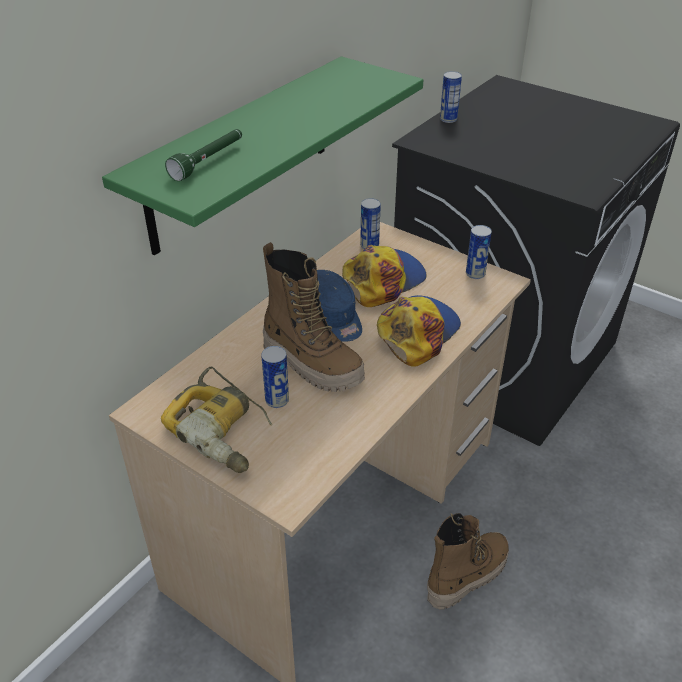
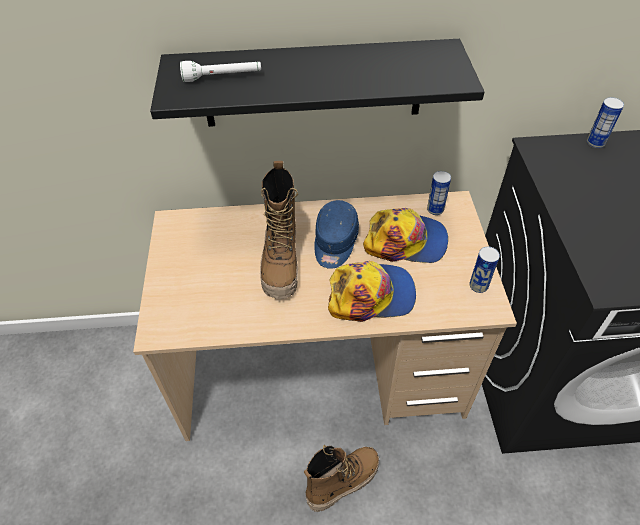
camera: 50 degrees right, 10 degrees up
(209, 162) = (223, 77): green flashlight -> white flashlight
(223, 429) = (186, 264): power drill -> none
(241, 154) = (313, 84): green shelf -> black shelf
(277, 400) = (232, 270): can -> none
(466, 575) = (342, 481): boot -> boot turned 45 degrees counterclockwise

